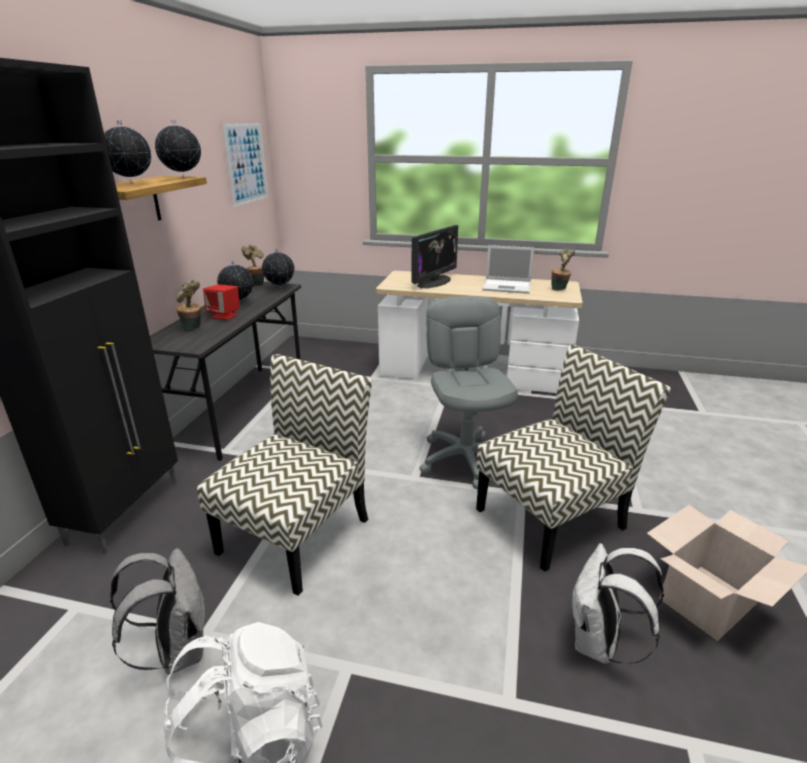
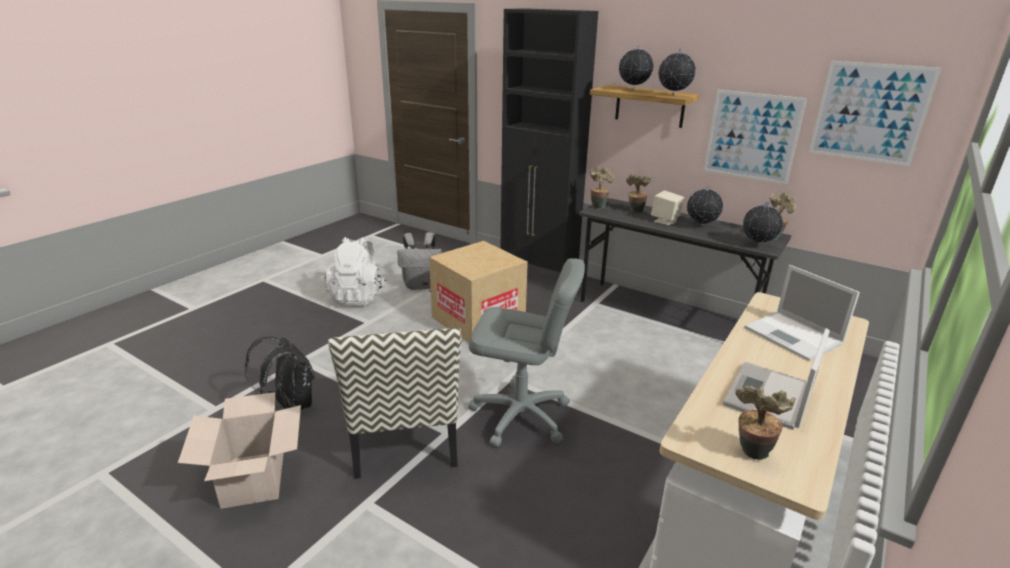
camera: 110 degrees right, 0 degrees up
(175, 346) = (598, 206): none -> potted plant
(204, 207) = (752, 136): none -> picture
(225, 316) = (665, 221): red speaker -> beige speaker
(296, 533) = (478, 320): chair -> cardboard box
(434, 282) = (794, 336): monitor -> laptop
(599, 643) = (290, 405): white backpack -> black backpack

